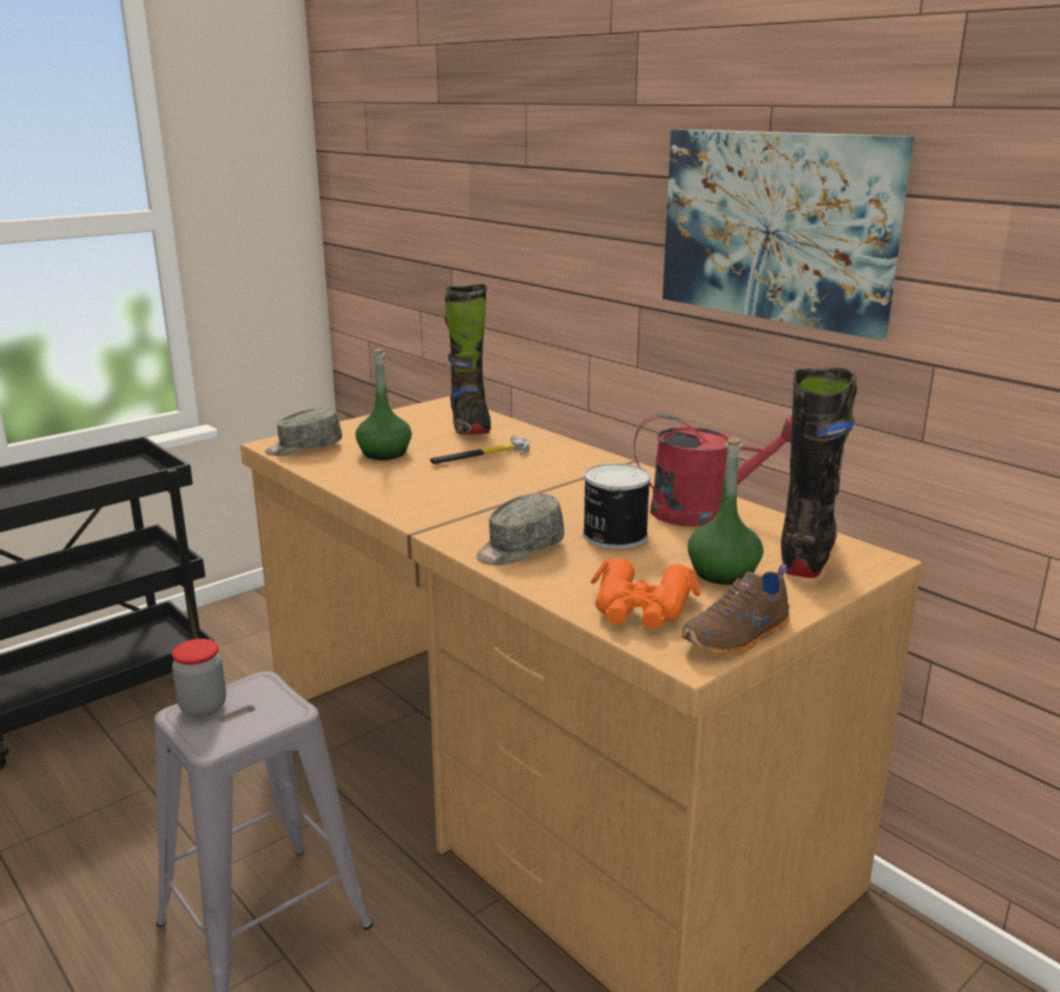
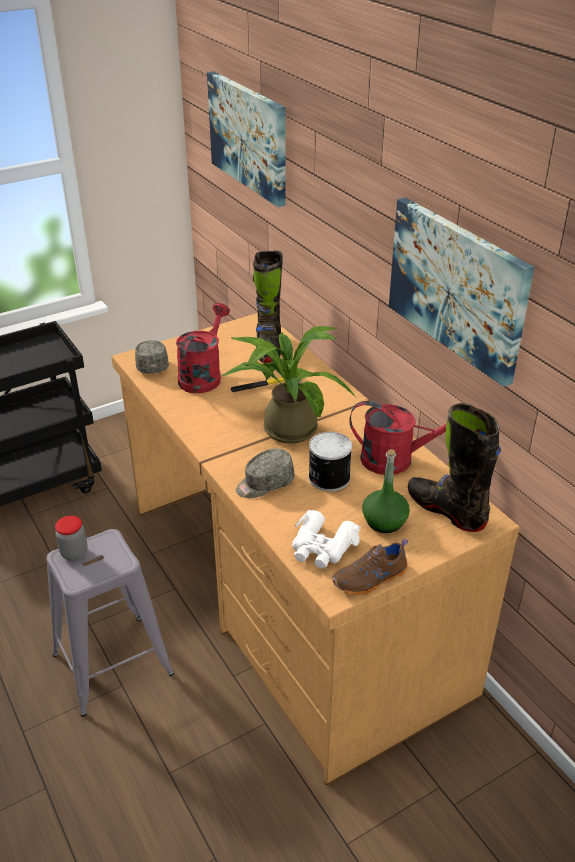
camera: 10 degrees right, 15 degrees up
(304, 448) = (151, 364): grey cap -> grey cap turned 90 degrees clockwise
(384, 453) = (203, 375): green bottle -> red watering can
(420, 155) = (249, 136): none -> picture
(526, 491) = (286, 426): none -> potted plant
(641, 608) = (322, 547): orange binoculars -> white binoculars
(807, 554) = (446, 510): black boot -> black boot turned 75 degrees counterclockwise

